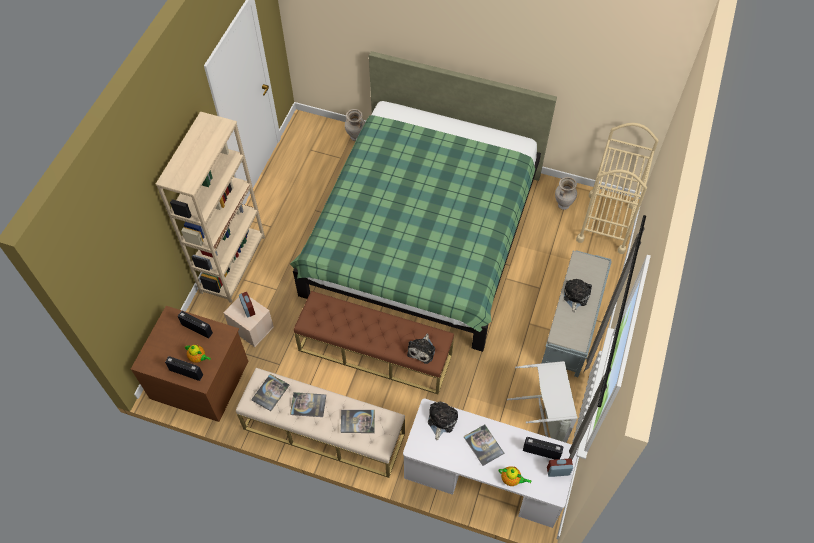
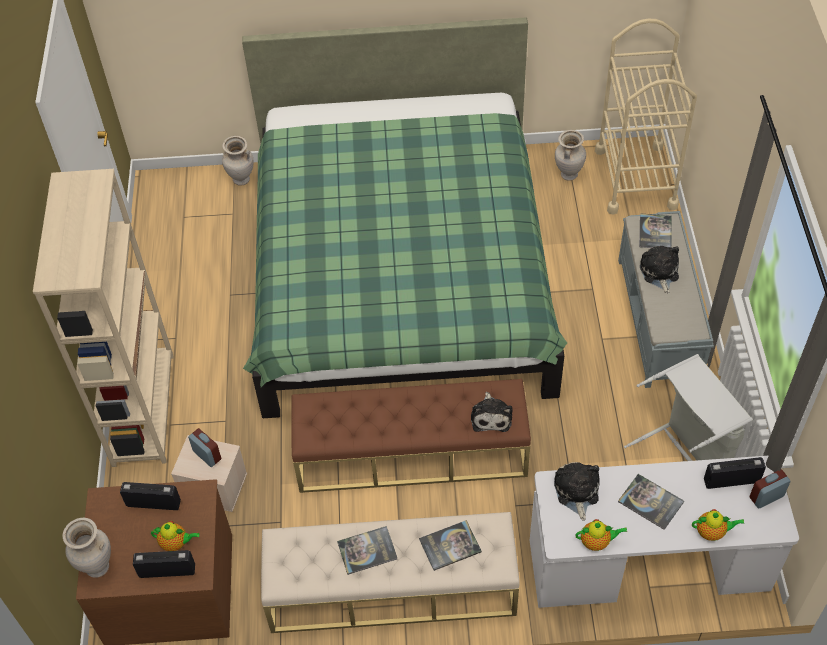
camera: 20 degrees left, 5 degrees down
(150, 354) = (97, 566): none -> beige vase
(270, 392) = (303, 555): book -> book (655, 232)
(437, 457) = (597, 542): none -> teapot

